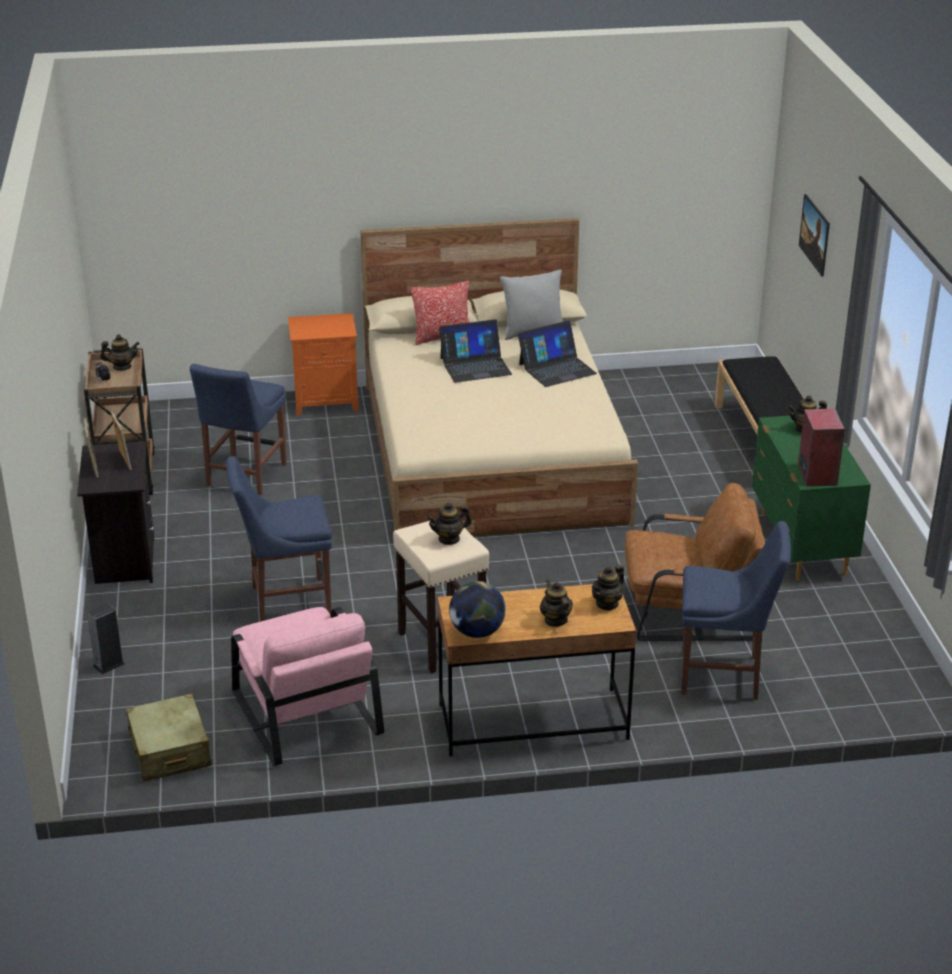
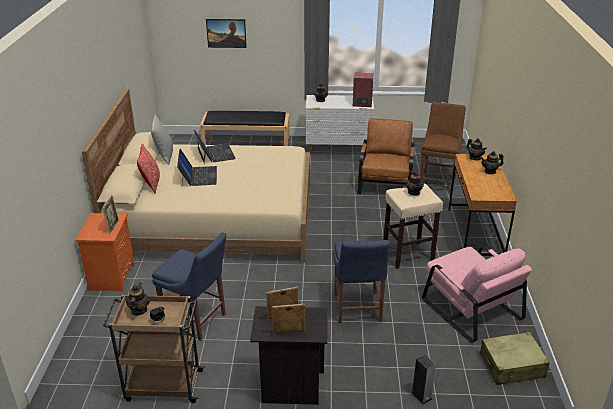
camera: 80 degrees left, 0 degrees up
(304, 711) = (470, 308): pink armchair -> pink armchair turned 75 degrees clockwise
(321, 333) = (113, 227): none -> picture frame
(477, 632) = (503, 192): globe -> none
(724, 676) = (438, 182): blue chair -> brown chair
(801, 545) = (338, 149): green dresser -> white dresser

